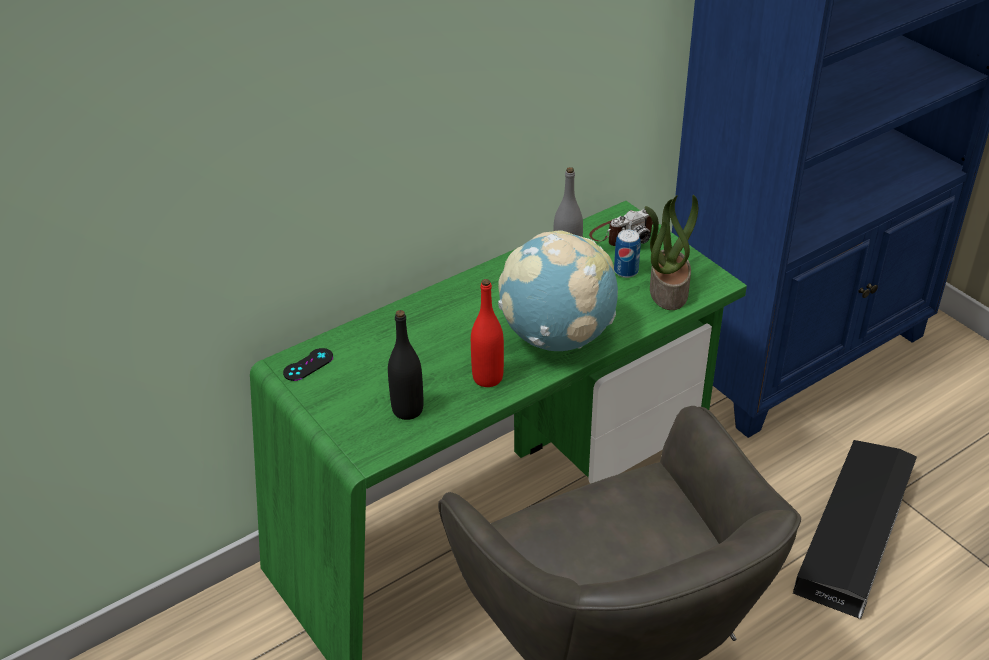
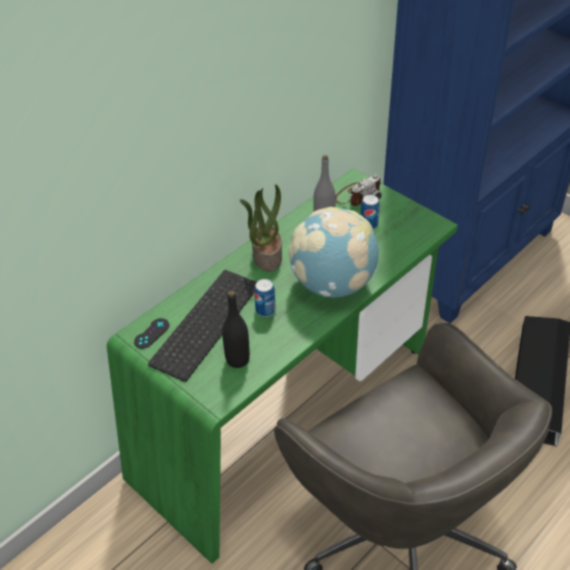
camera: 10 degrees left, 5 degrees up
(378, 359) = (204, 321): none -> keyboard
(460, 356) = (265, 310): none -> can
(487, 378) = (290, 324): red bottle -> none
(667, 290) = (403, 236): potted plant -> potted plant (266, 256)

